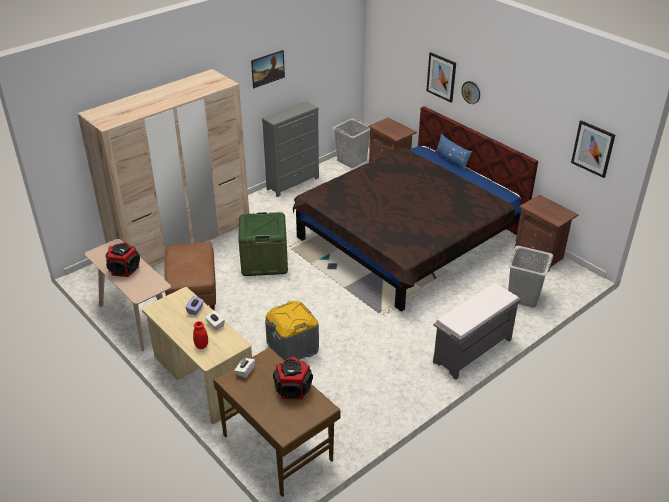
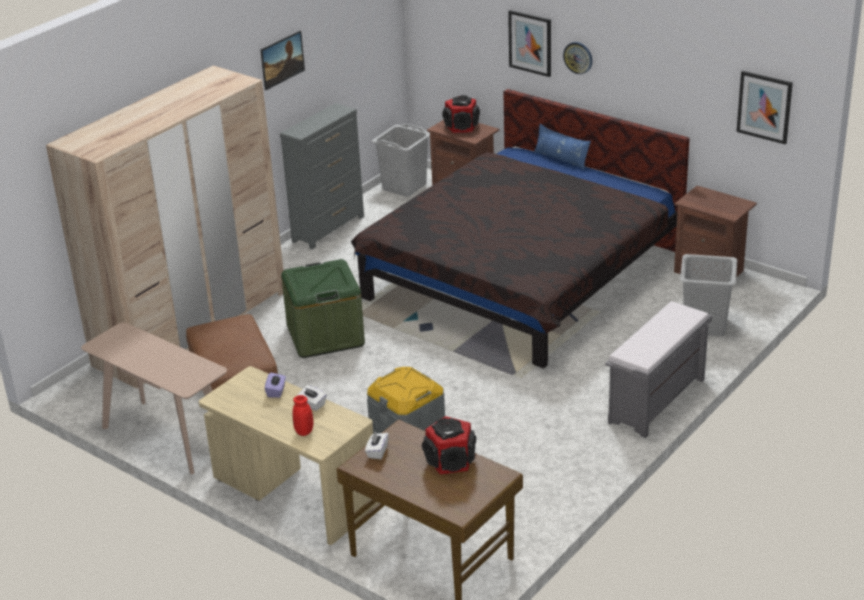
camera: 10 degrees left, 5 degrees down
(124, 269) = (149, 358): speaker -> speaker (461, 127)

